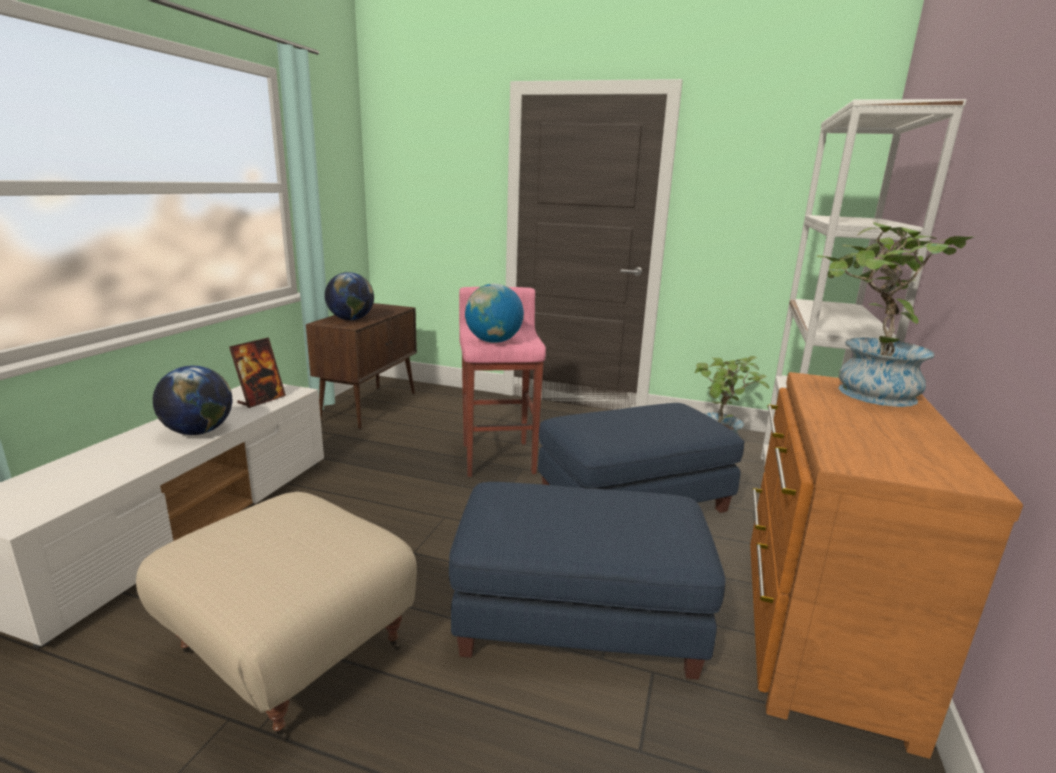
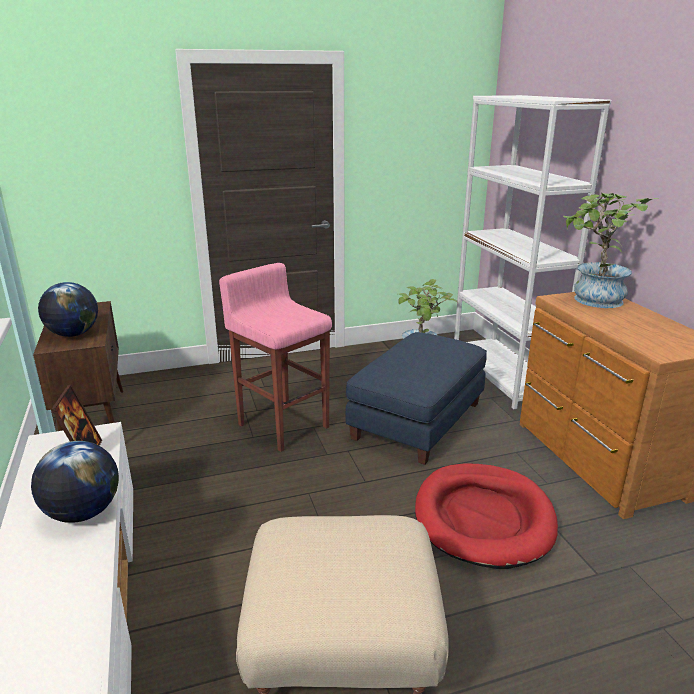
camera: 35 degrees left, 5 degrees up
(493, 341) = (285, 323): globe -> none
(579, 618) = (483, 518): blue ottoman -> red dog bed

